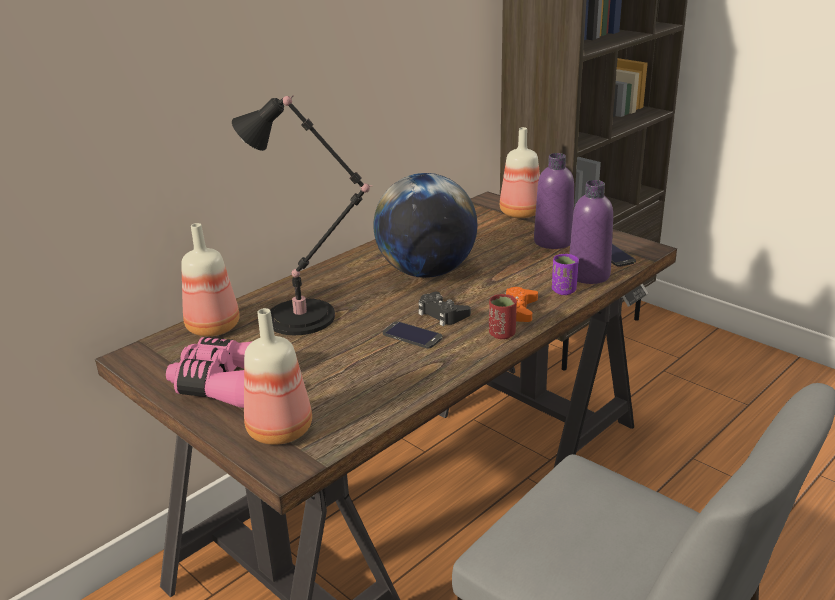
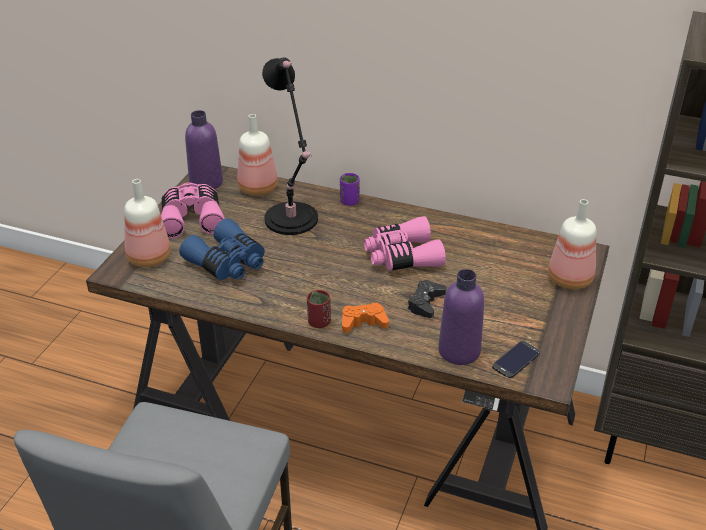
camera: 65 degrees right, 10 degrees up
(347, 372) = (228, 263): none -> blue binoculars
(412, 335) = (292, 277): phone -> none
(427, 272) = (402, 256): globe -> pink binoculars
(442, 314) = (334, 283): black game controller -> black game controller (425, 303)
(553, 241) = (517, 314): purple bottle -> purple bottle (206, 182)
(564, 291) = (417, 341): purple cup -> purple cup (349, 201)

